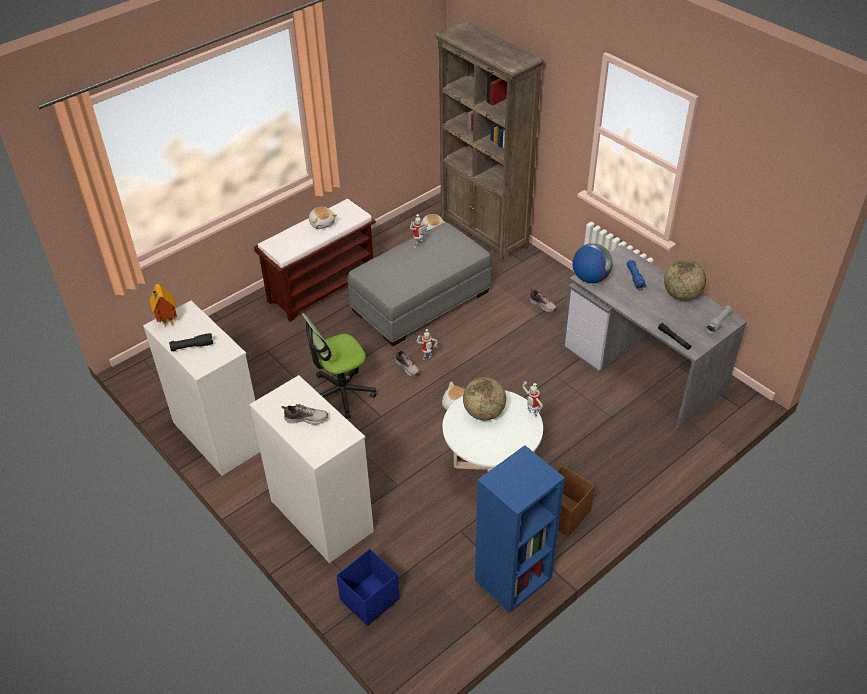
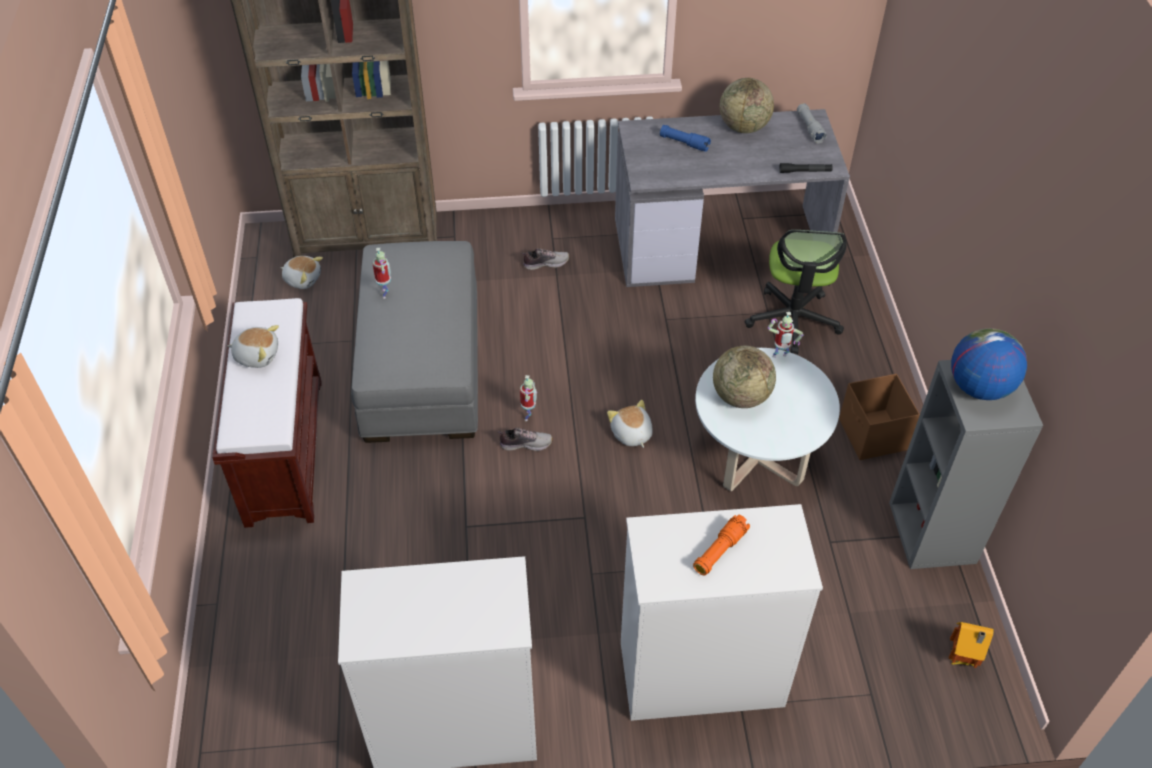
camera: 55 degrees left, 5 degrees up
(166, 321) = (361, 626): toy house -> toy house (961, 660)
(192, 346) = (452, 617): black flashlight -> none
(306, 418) = (720, 550): shoe -> orange flashlight
(341, 393) = (506, 537): office chair -> office chair (793, 320)
(369, 600) = (871, 694): blue storage box -> none
(513, 580) = (933, 533): blue bookcase -> grey bookcase
(590, 278) = (649, 174): globe -> globe (979, 387)

